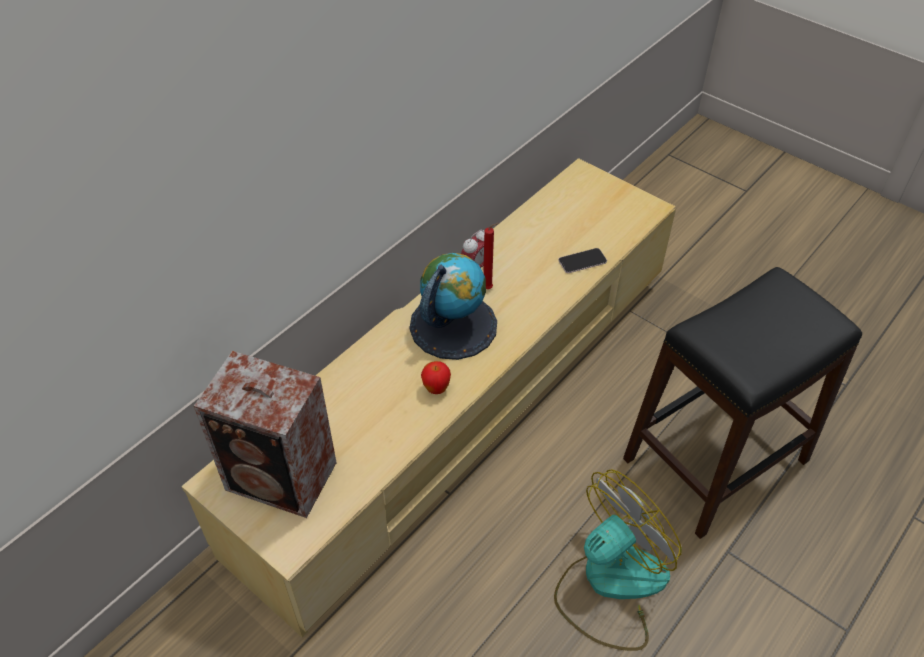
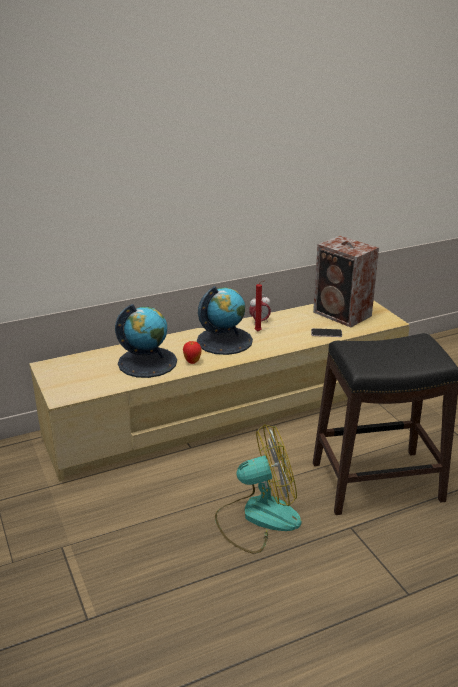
camera: 25 degrees right, 20 degrees down
(283, 478) = (81, 373): speaker -> speaker (343, 315)
(370, 414) = (147, 362): none -> globe

